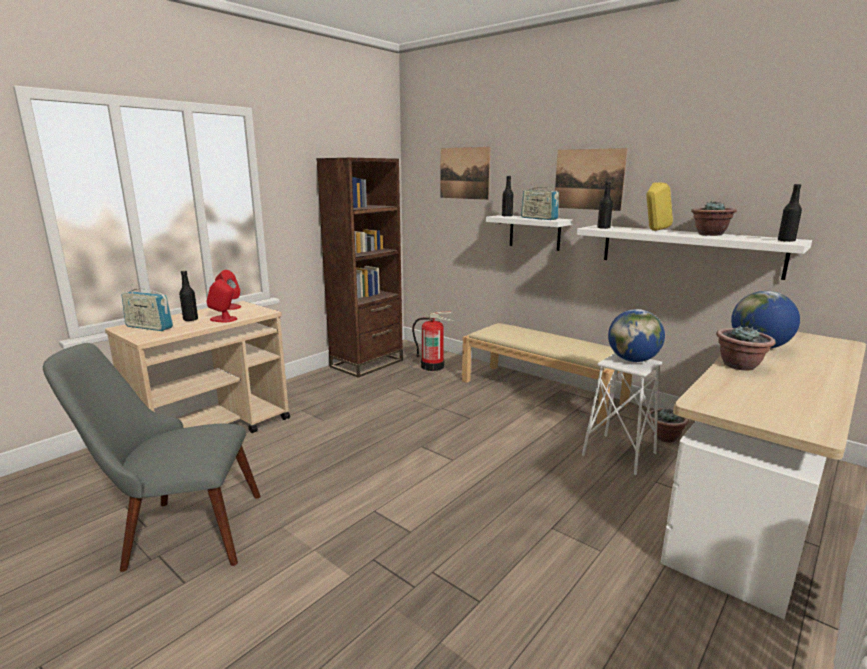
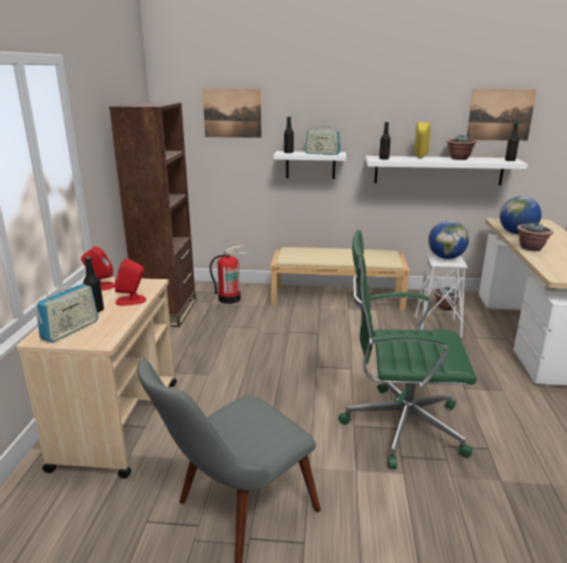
camera: 35 degrees left, 5 degrees up
(149, 327) = (70, 330): radio -> radio turned 45 degrees counterclockwise
(417, 531) = (400, 426): none -> green office chair
(588, 179) = (358, 118): picture -> picture (500, 115)

